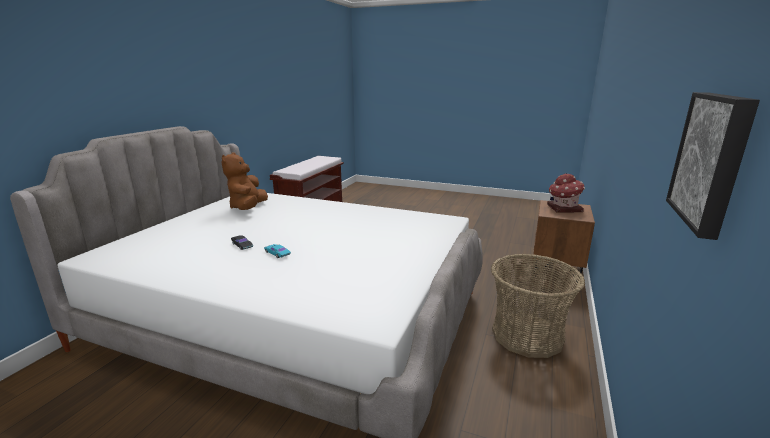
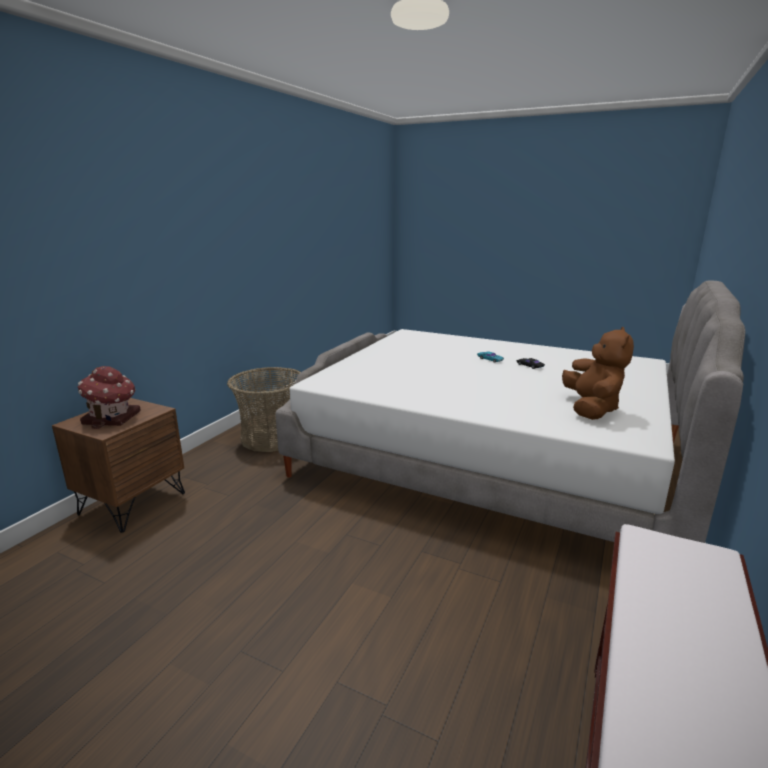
camera: 175 degrees left, 0 degrees up
(713, 160) = (299, 232): picture -> none

